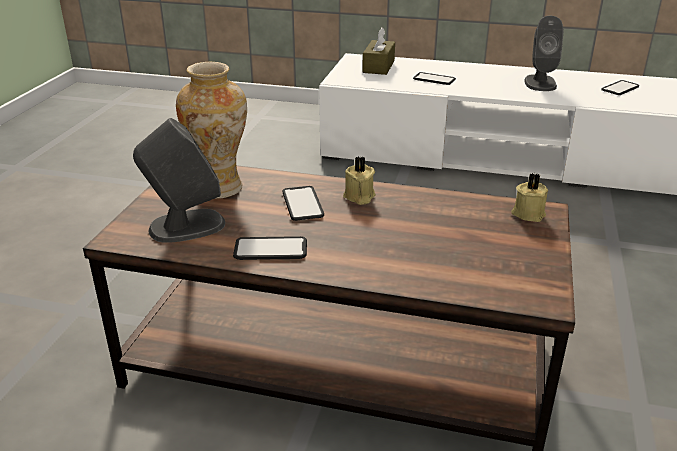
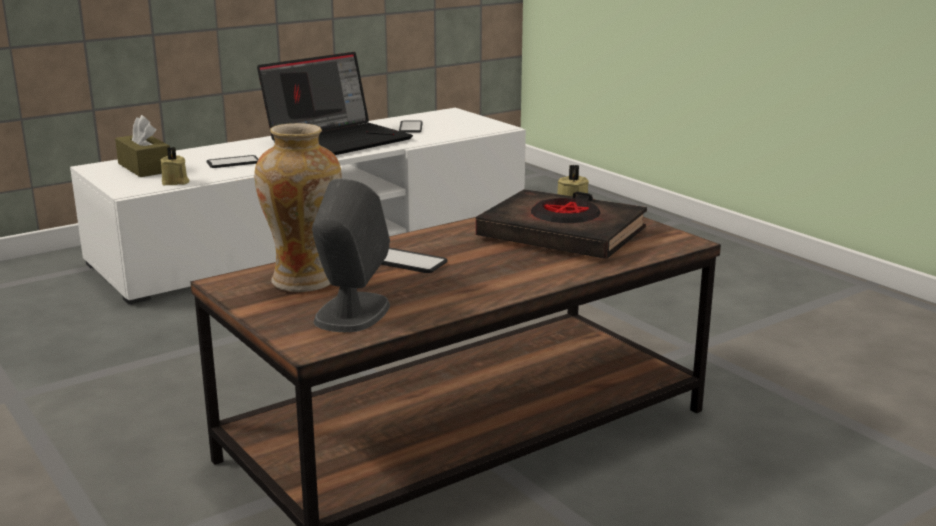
camera: 50 degrees left, 10 degrees down
(270, 249) = (462, 294): phone -> none
(359, 197) = (438, 241): beige candle -> beige candle (175, 182)
(456, 236) = (562, 234): none -> black book
(540, 83) = (338, 140): grey speaker -> laptop

